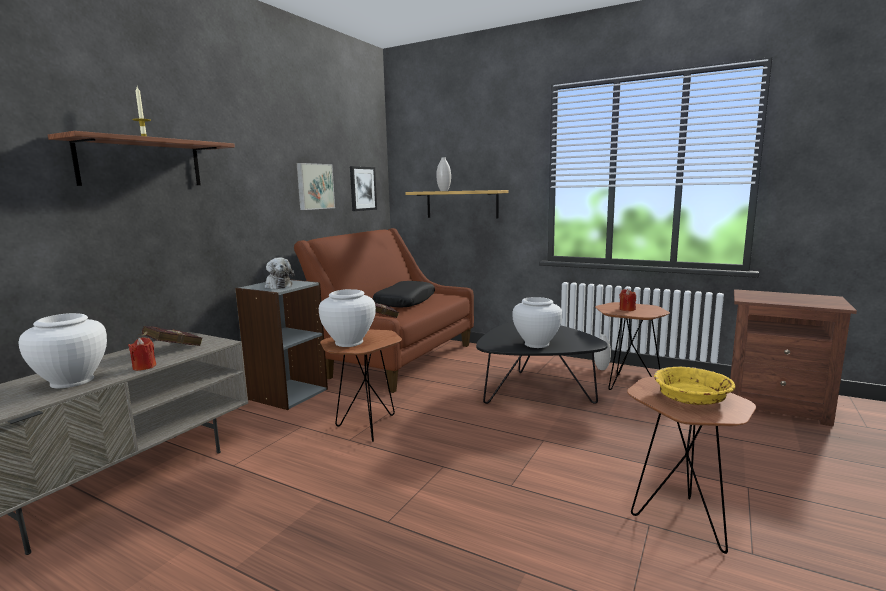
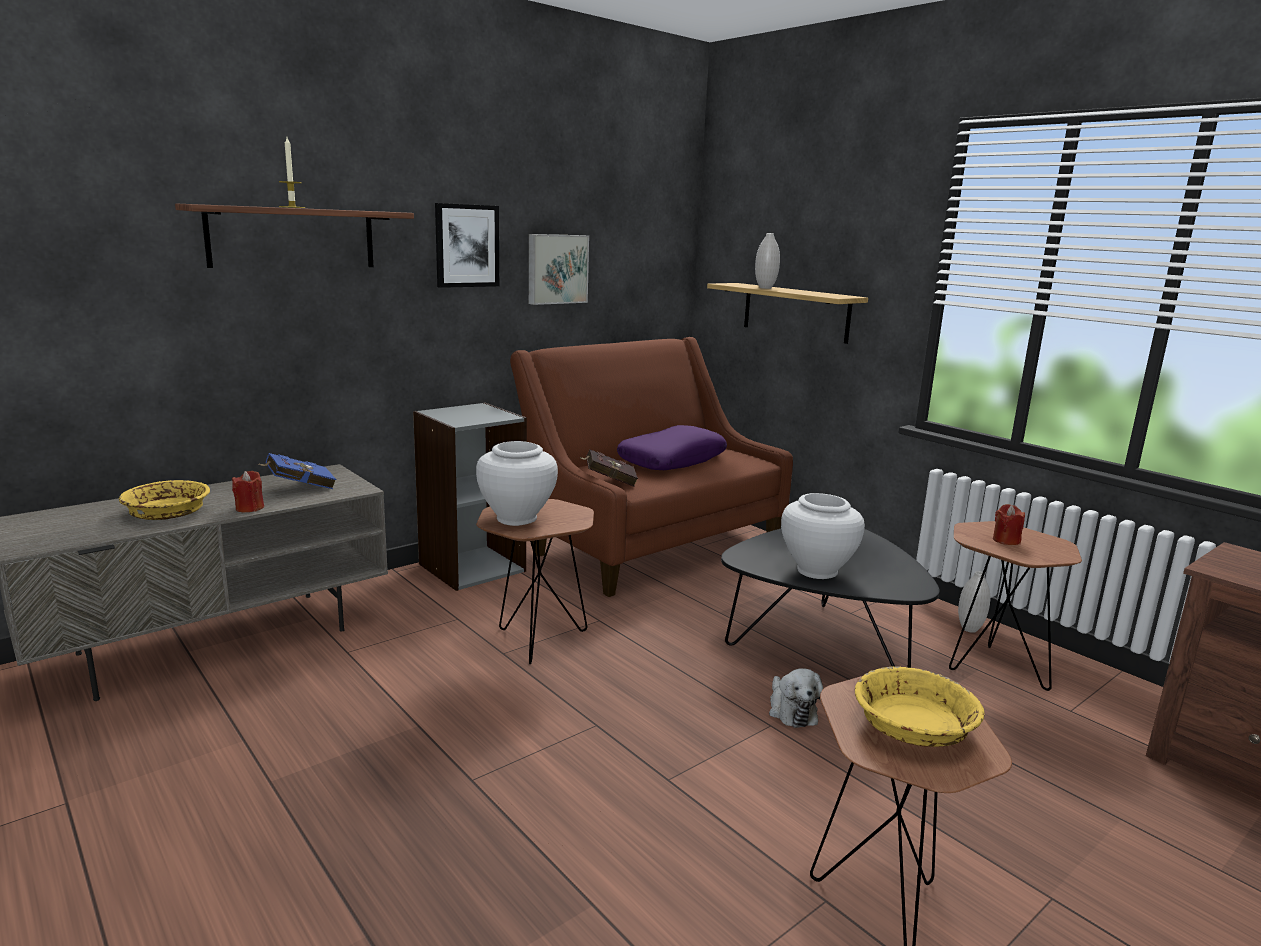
camera: 20 degrees right, 5 degrees up
(72, 381) = (167, 513): white vase -> yellow bowl
(171, 349) = (298, 487): red book -> blue book
(278, 286) = (466, 416): plush toy -> plush toy (791, 710)
(362, 188) = (644, 272): picture -> picture (466, 246)
(405, 302) = (672, 460): black pillow -> purple pillow

